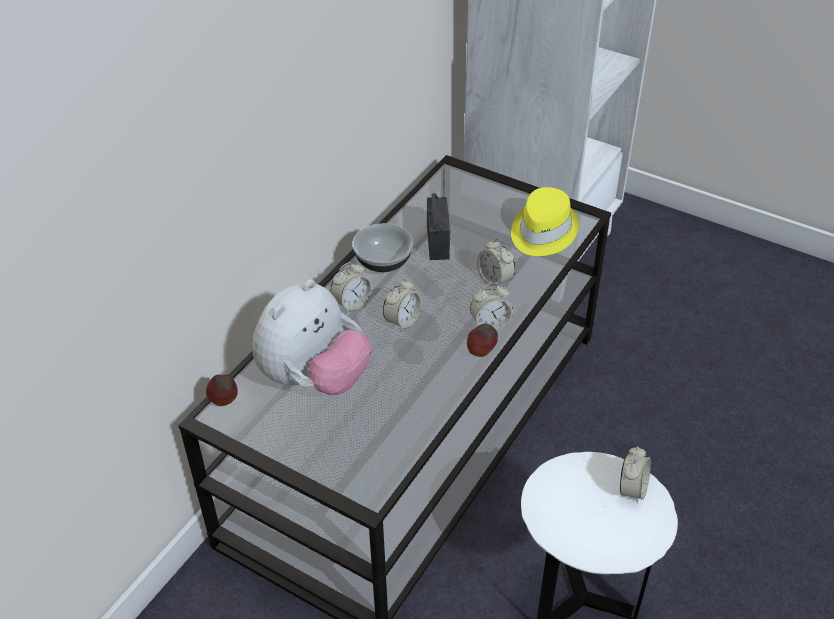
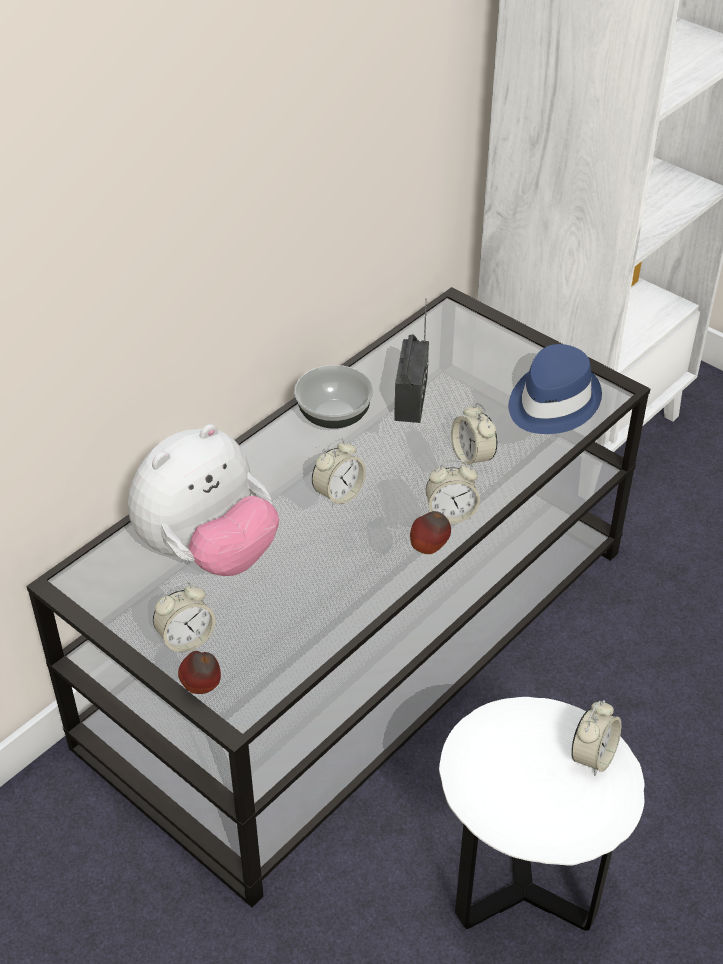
camera: 10 degrees right, 0 degrees up
(225, 402) = (90, 565): apple -> apple (202, 688)
(352, 303) = (280, 463): alarm clock -> alarm clock (186, 639)
(542, 232) = (551, 402): yellow hat -> blue hat

